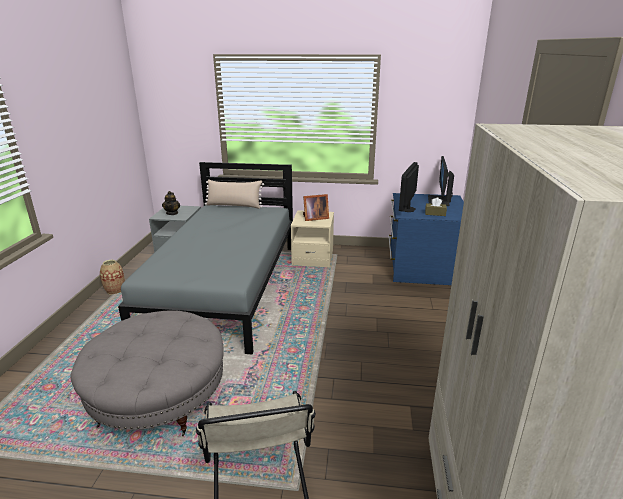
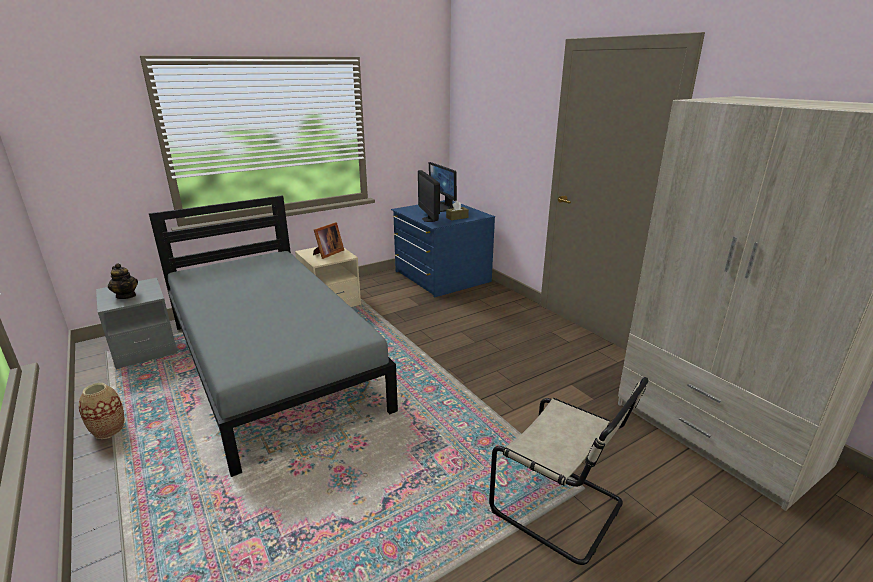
camera: 40 degrees left, 0 degrees up
(159, 398) = (360, 502): grey ottoman -> none
(234, 206) = (216, 263): beige pillow -> none

